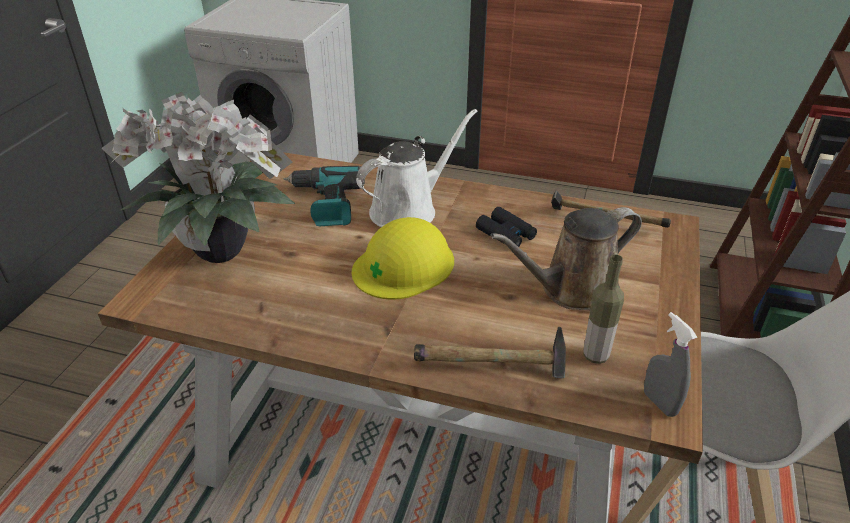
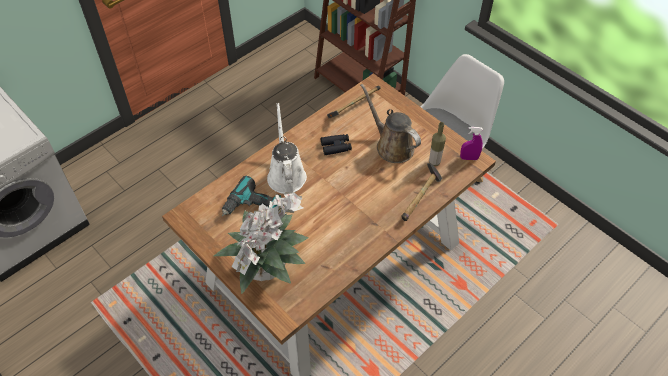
camera: 60 degrees left, 15 degrees up
(404, 265) = (332, 197): yellow hard hat -> none
(573, 290) = (392, 146): brown watering can -> brown watering can turned 135 degrees clockwise
(659, 403) = (469, 158): grey spray bottle -> purple spray bottle

